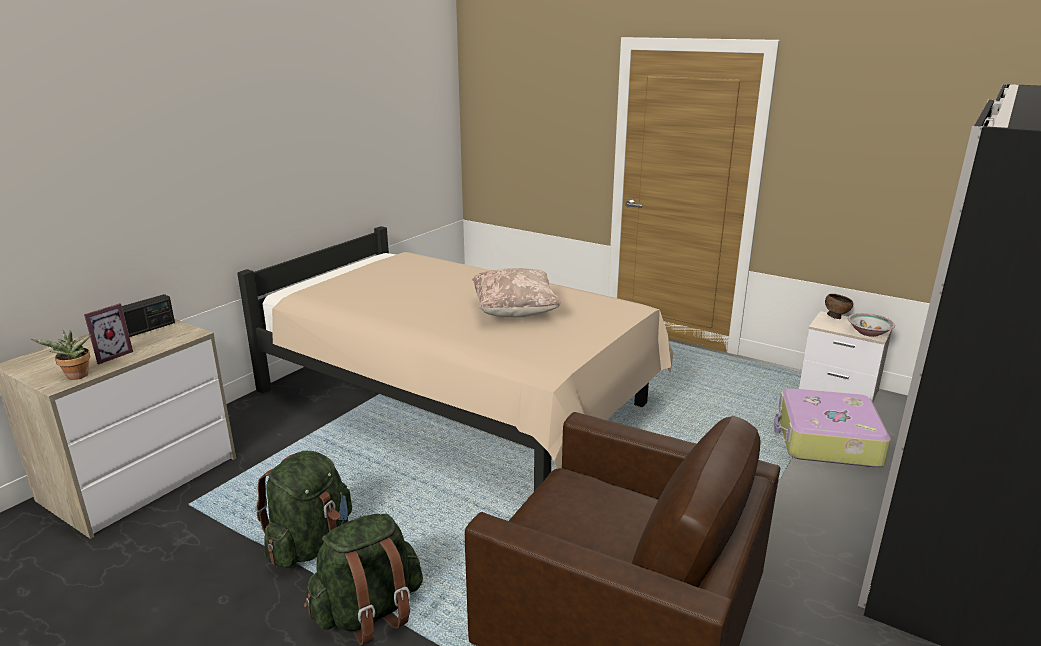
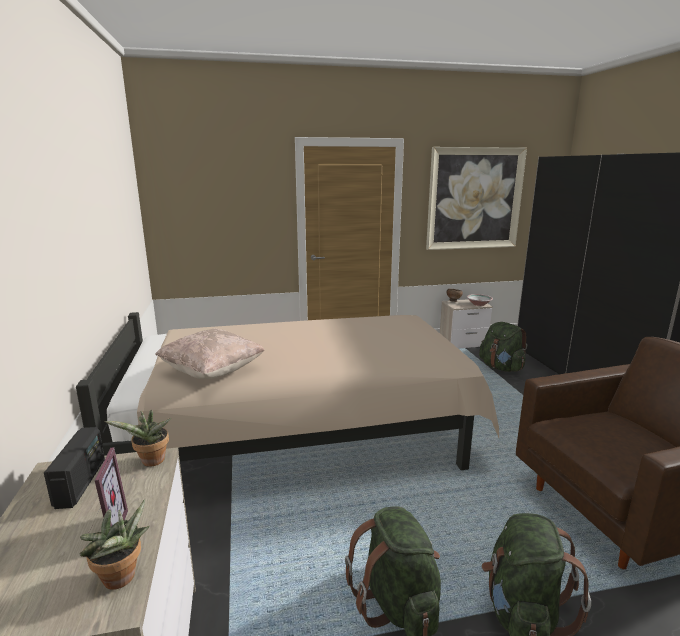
camera: 45 degrees left, 5 degrees down
(187, 334) = (151, 462): none -> potted plant
(515, 312) = (359, 340): beige pillow -> beige pillow (213, 371)
(826, 441) = (501, 368): suitcase -> green backpack
(903, 149) = (474, 199): none -> picture

